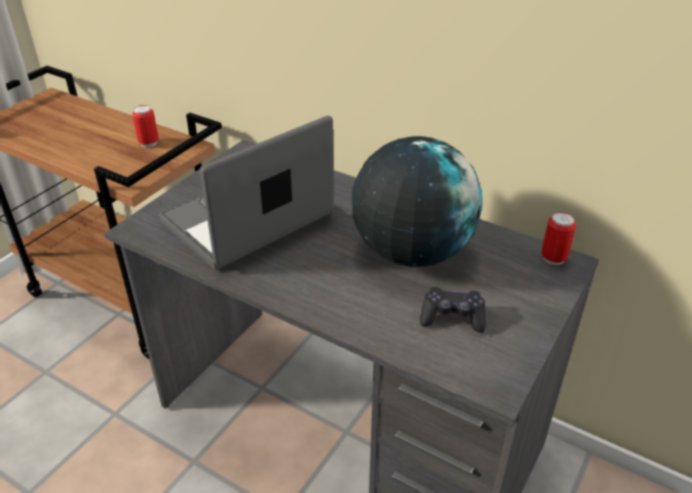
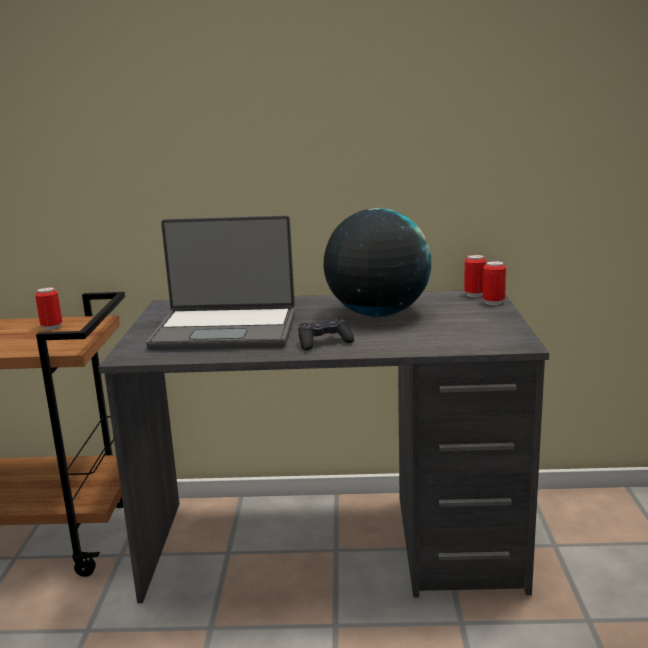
camera: 30 degrees left, 20 degrees down
(249, 220) = (226, 331): laptop -> laptop turned 105 degrees counterclockwise
(452, 317) = (449, 329): black game controller -> black game controller (324, 342)
(558, 284) = (493, 302): none -> can

